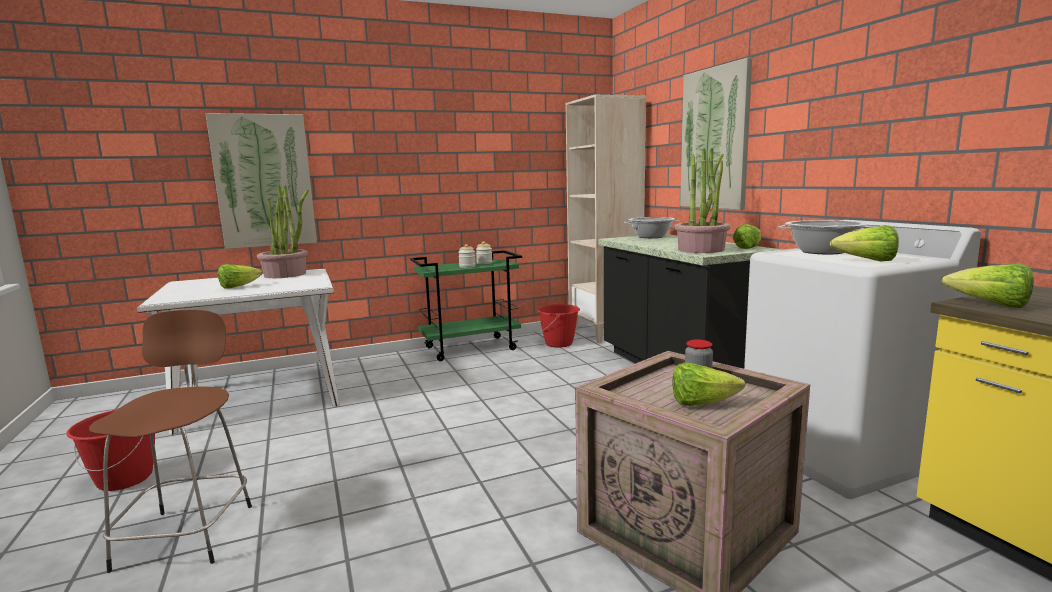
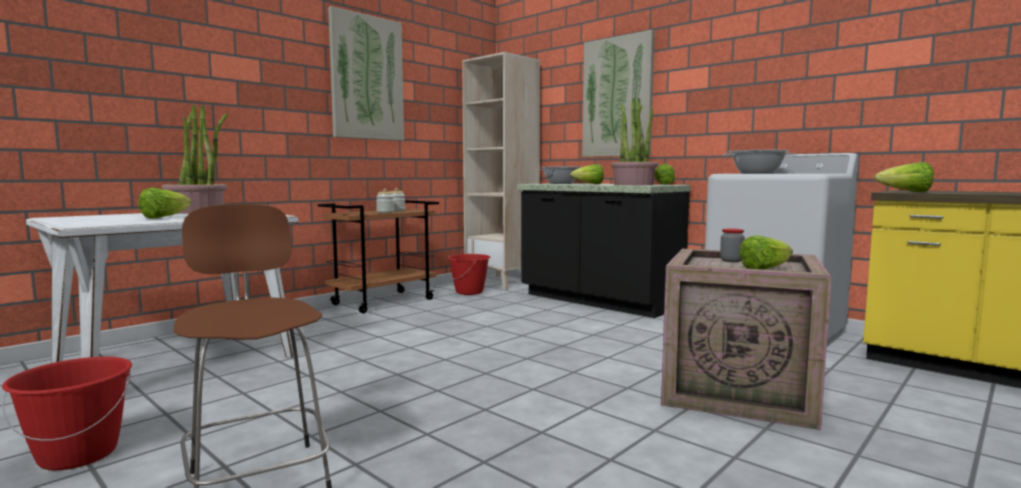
camera: 25 degrees left, 5 degrees down
(264, 181) = (154, 102): picture -> picture (367, 78)
(471, 348) = (383, 302): green cart -> brown cart
(867, 261) = (805, 173): lettuce -> lettuce (589, 184)

